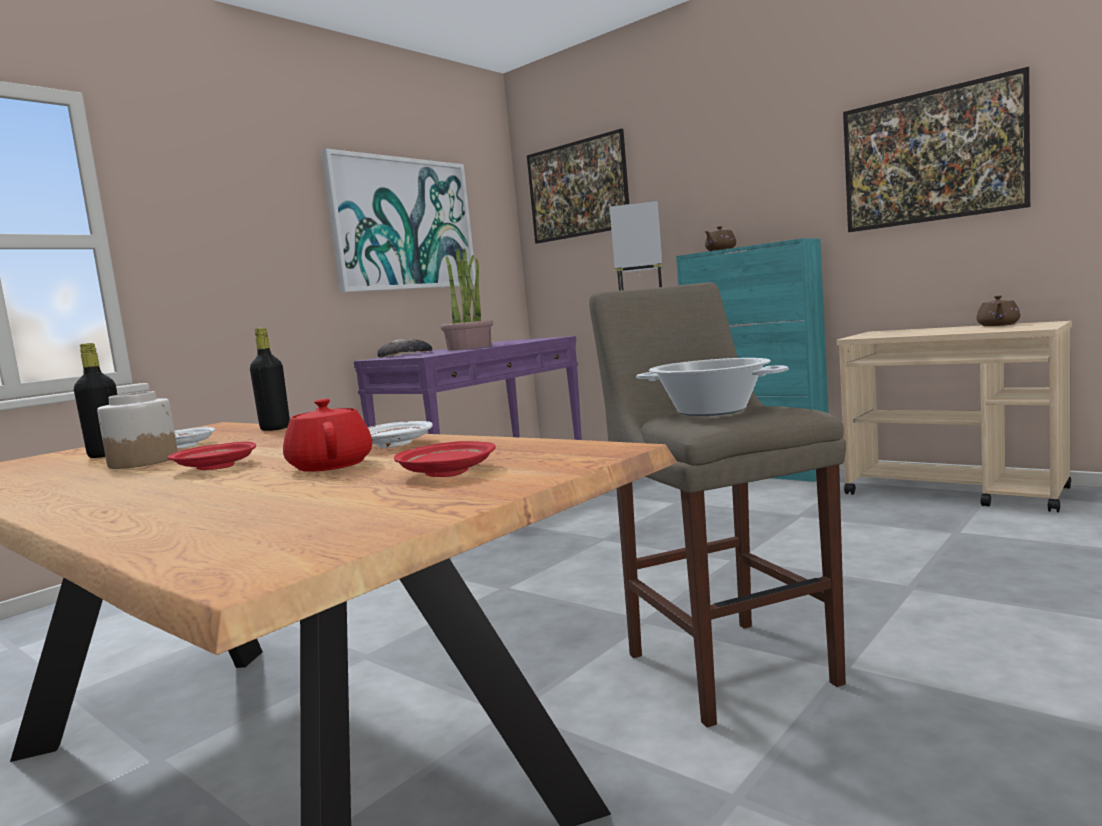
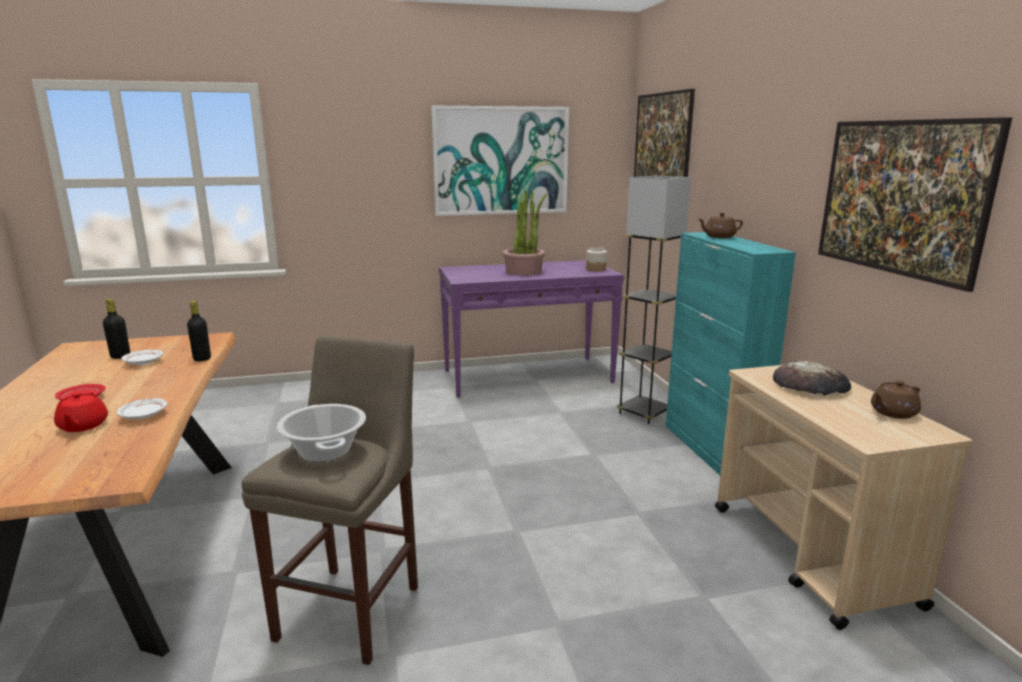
camera: 35 degrees right, 10 degrees up
(143, 462) = (99, 375): jar -> jar (596, 269)
(331, 465) = (82, 426): red teapot -> red teapot turned 150 degrees clockwise
(405, 355) = (474, 269): bread -> bread (810, 385)
(446, 472) = (57, 464): red plate -> none

